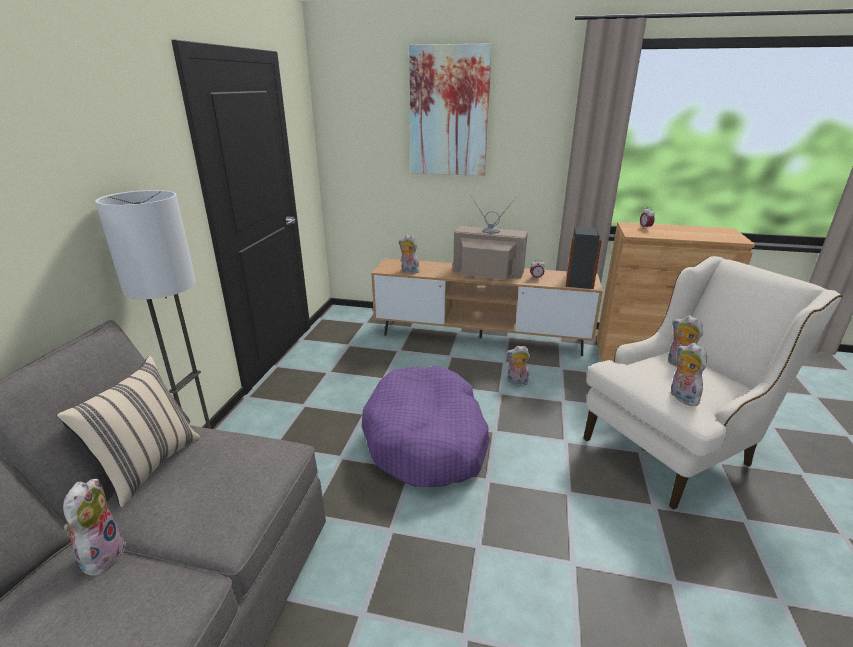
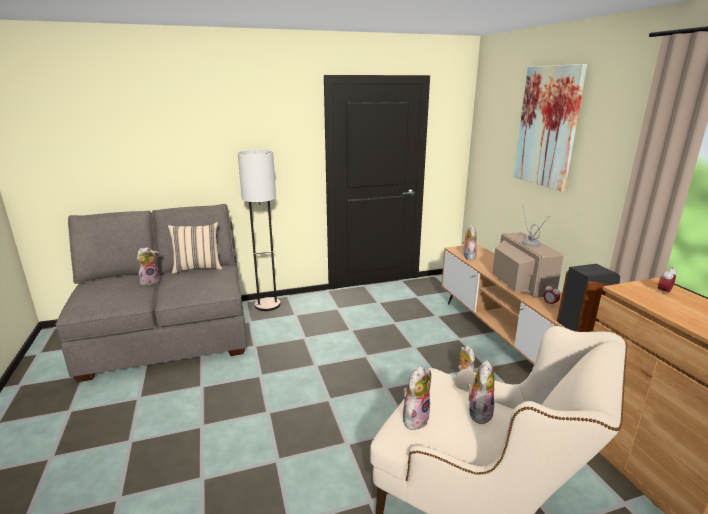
camera: 60 degrees right, 5 degrees down
(427, 439) = (348, 361): purple dog bed -> none

